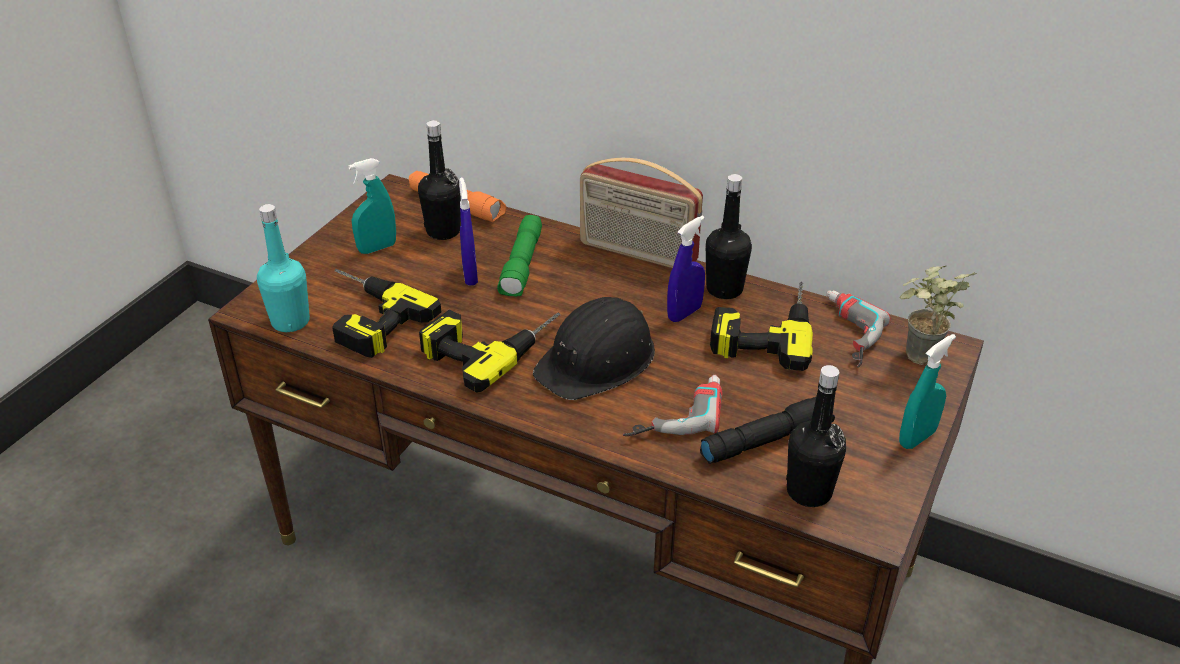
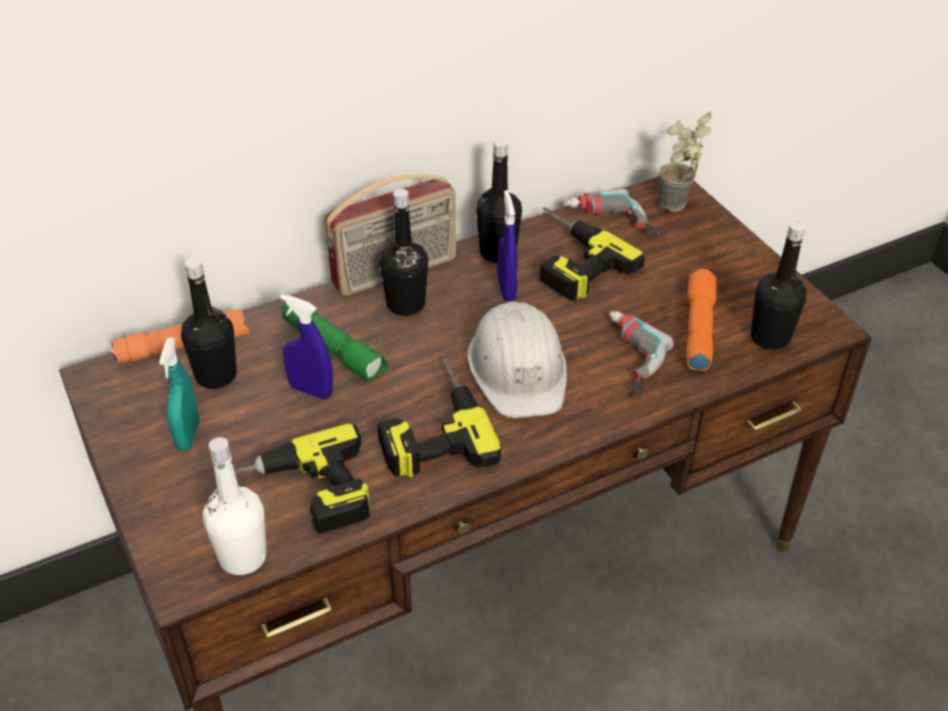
camera: 55 degrees left, 5 degrees up
(290, 321) = (242, 557): turquoise bottle -> white bottle
(598, 360) = (518, 369): black hard hat -> white hard hat
(608, 274) = (406, 304): none -> black bottle
(766, 440) = (697, 328): black flashlight -> orange flashlight
(917, 438) = (755, 256): turquoise spray bottle -> none

